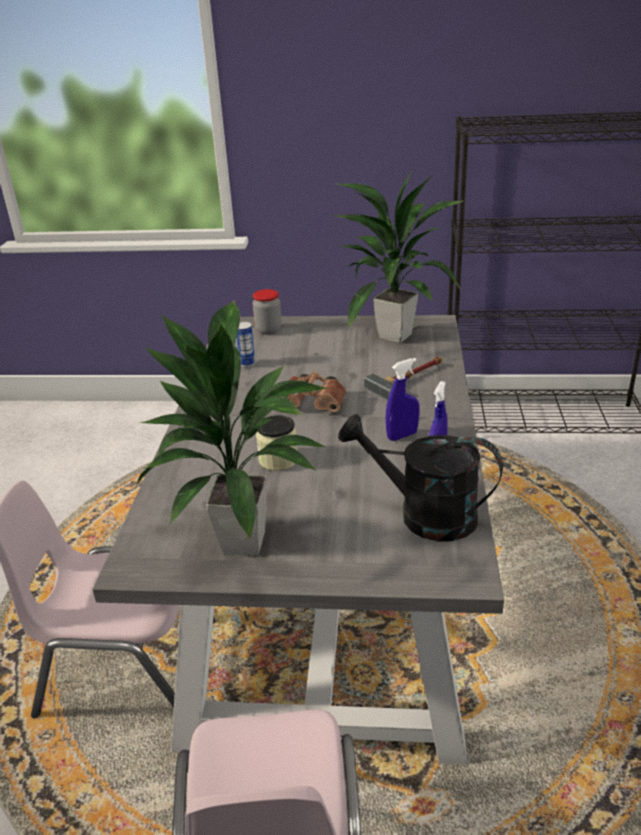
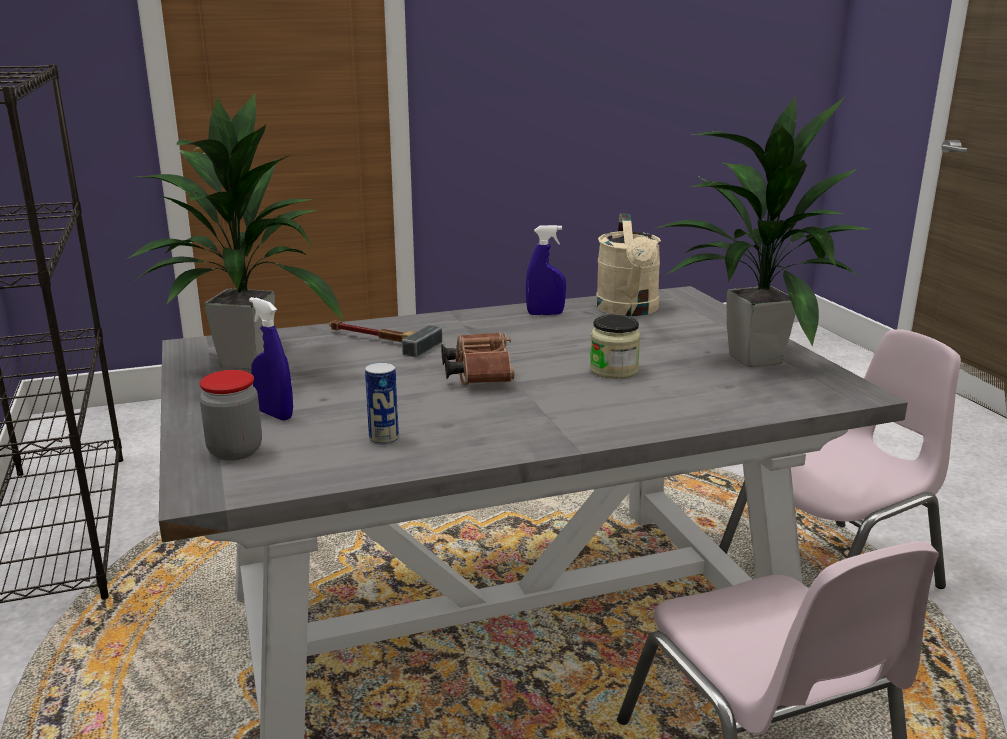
camera: 115 degrees left, 10 degrees down
(402, 436) = (511, 329): blue spray bottle -> blue spray bottle (274, 414)
(423, 515) = (629, 310): black watering can -> beige watering can

